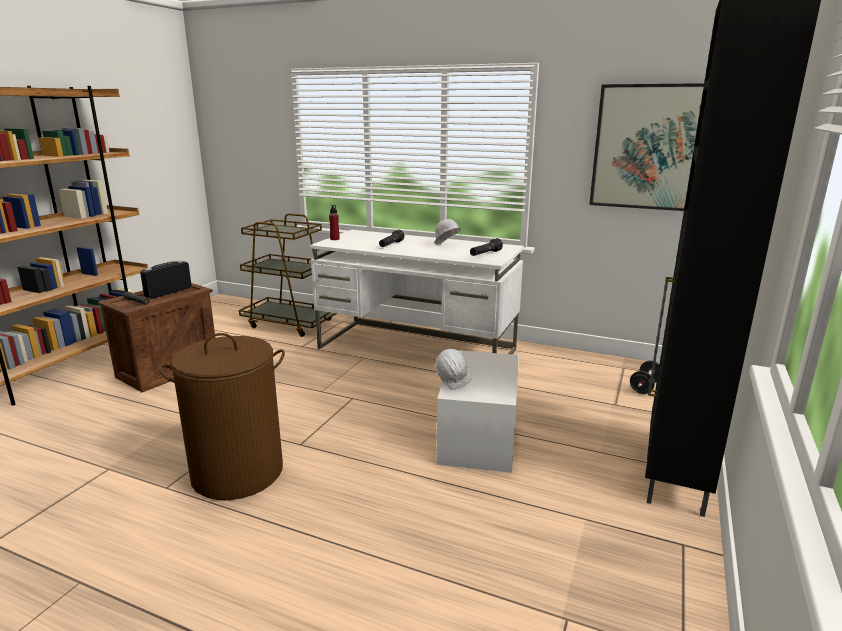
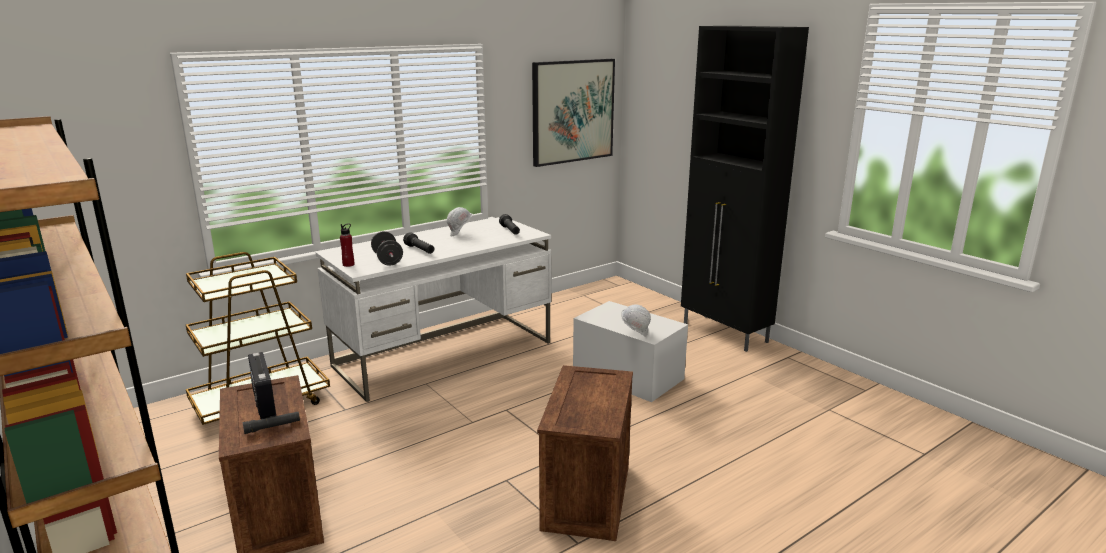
camera: 60 degrees left, 0 degrees up
(238, 472) = (585, 496): brown laundry basket -> crate
(645, 387) = (618, 300): black dumbbell -> black dumbbell (387, 260)

